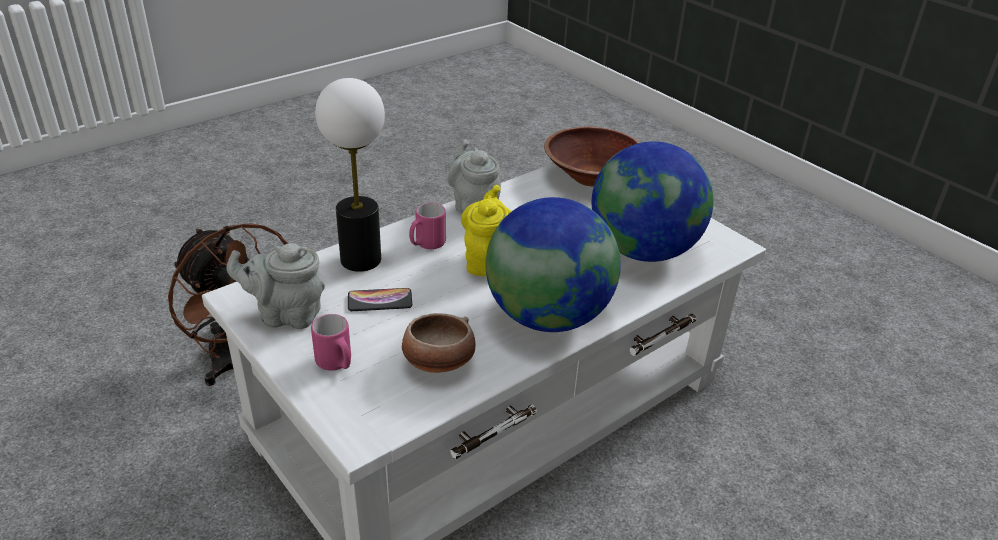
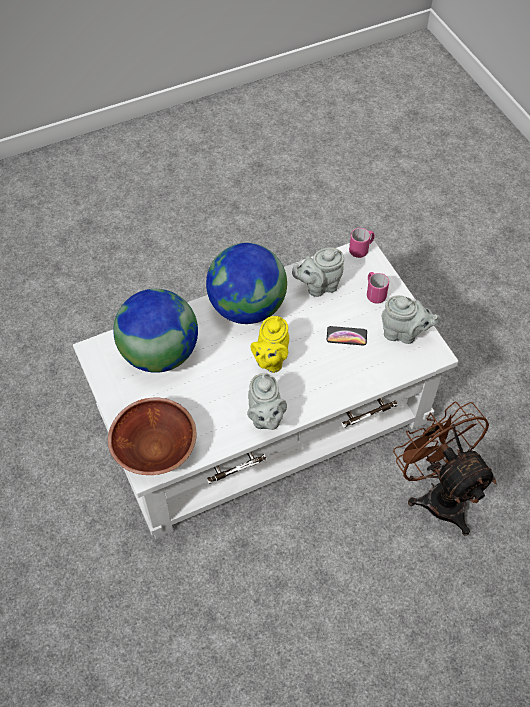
camera: 165 degrees left, 20 degrees up
(360, 260) = (356, 375): table lamp -> none
(426, 244) = (309, 384): pink mug -> pink mug (361, 249)
(438, 362) = (319, 286): bowl -> grey teapot

